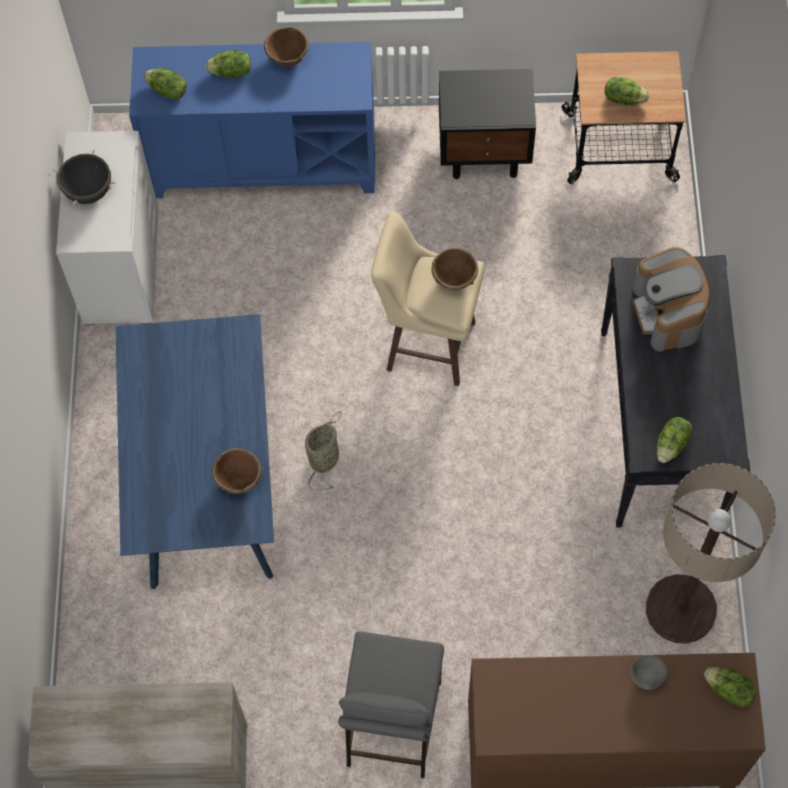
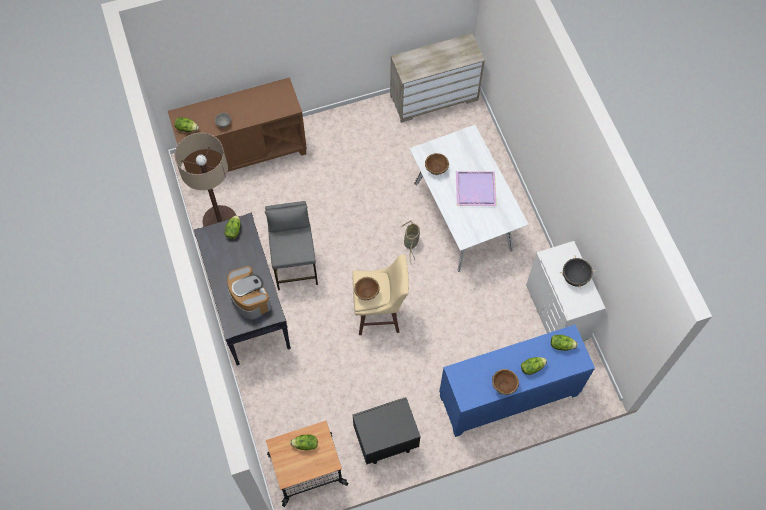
camera: 160 degrees right, 0 degrees up
(183, 417) = (475, 190): none -> purple tray
(209, 482) = (462, 216): blue dining table -> white dining table
(392, 724) = (338, 139): grey stool -> grey stool (295, 265)

